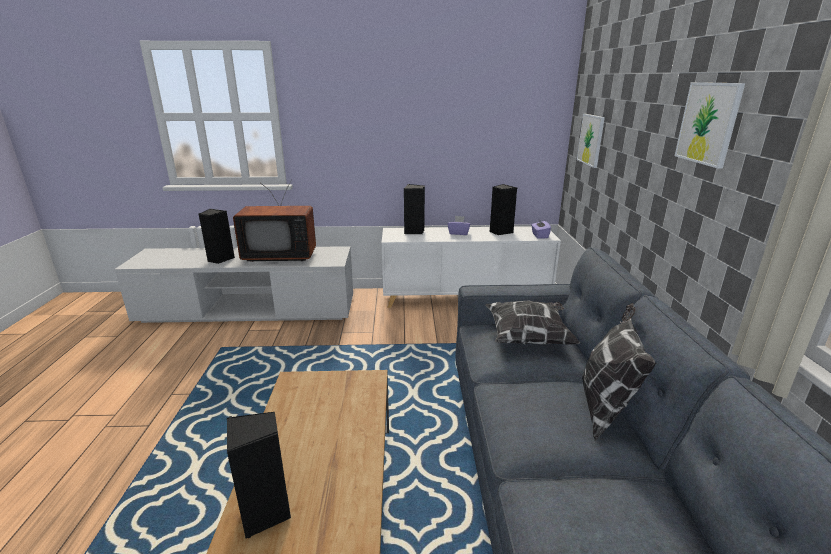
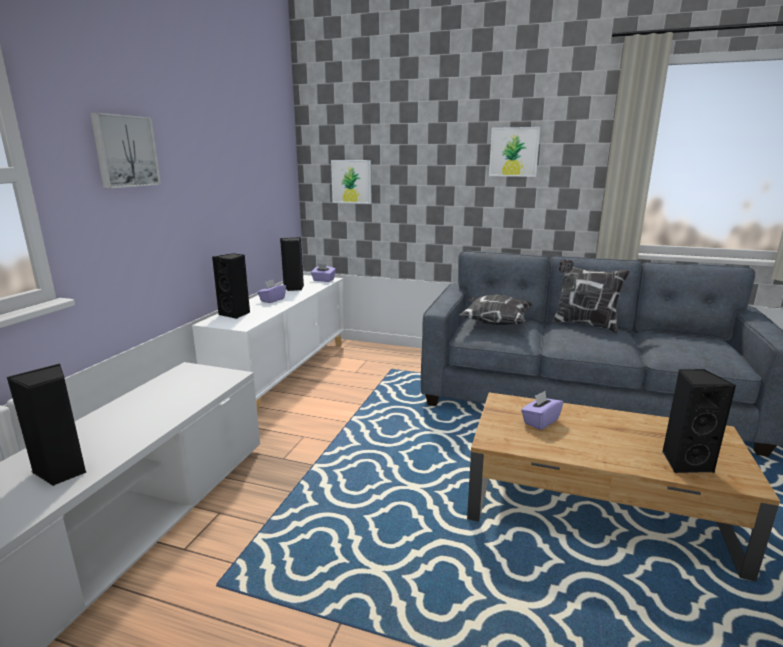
camera: 70 degrees left, 5 degrees down
(280, 255) = (140, 411): television -> none
(334, 404) = (540, 421): none -> purple tissue box
(345, 104) = (124, 151): none -> picture

